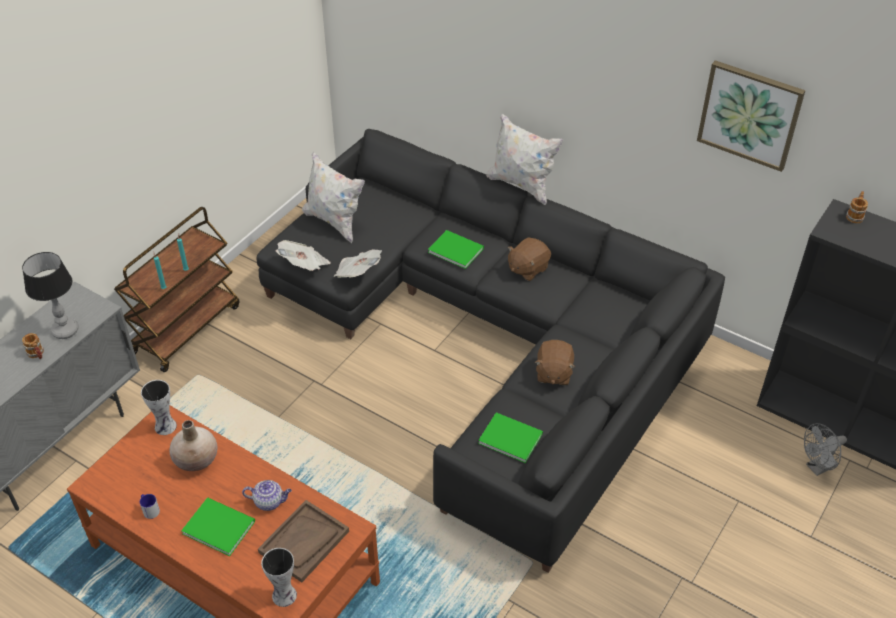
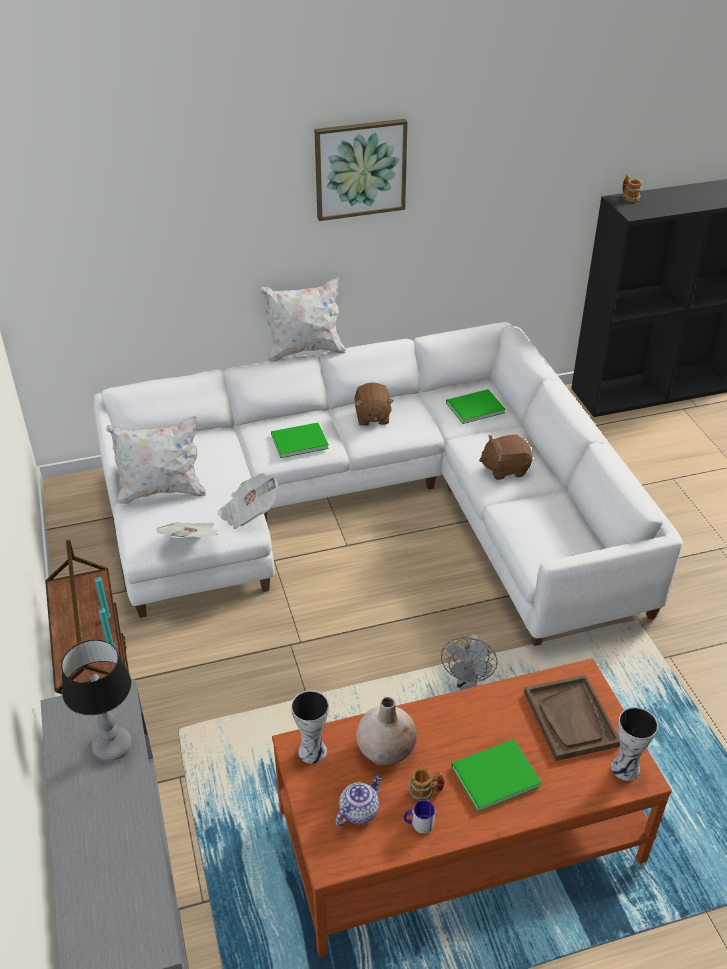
camera: 50 degrees left, 5 degrees down
(37, 354) = (120, 792): mug -> mug (426, 792)
(269, 501) = (497, 718): teapot -> teapot (359, 811)
(494, 340) = (377, 504): black sofa -> white sofa
(509, 437) = (550, 530): green book -> green book (473, 407)
(553, 373) = (505, 468): brown plush toy -> brown plush toy turned 120 degrees clockwise
(750, 114) = (516, 156): picture -> picture (360, 169)
(818, 467) = (676, 425): grey fan -> grey fan (467, 682)

